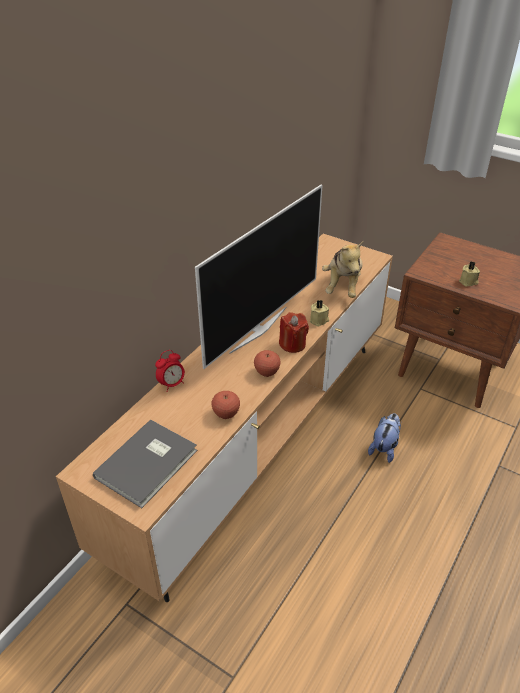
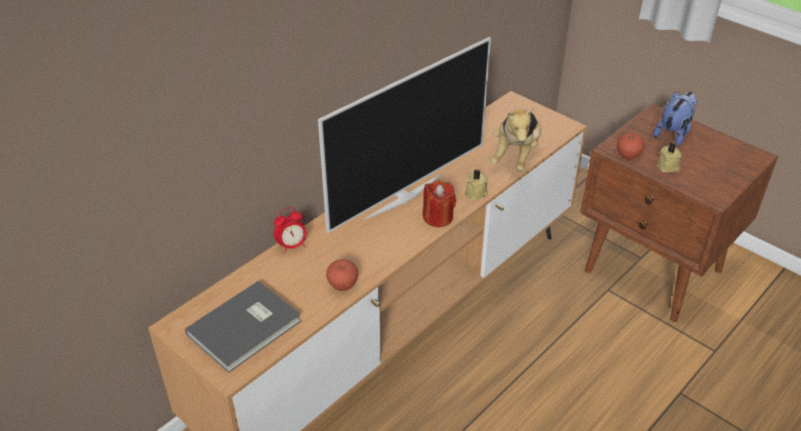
camera: 10 degrees right, 0 degrees up
(267, 372) = (400, 245): apple -> apple (628, 156)
(384, 448) = (545, 353): plush toy -> plush toy (673, 133)

